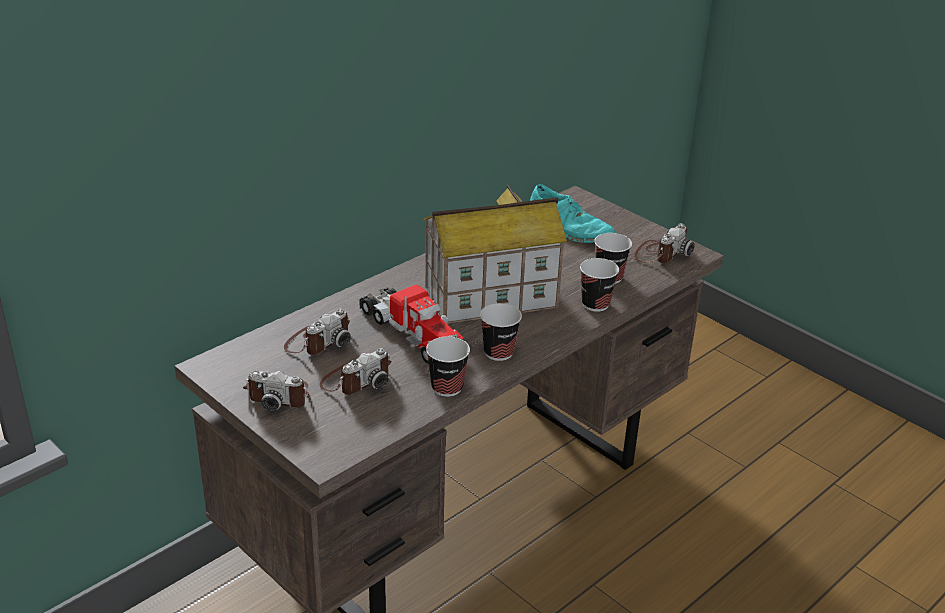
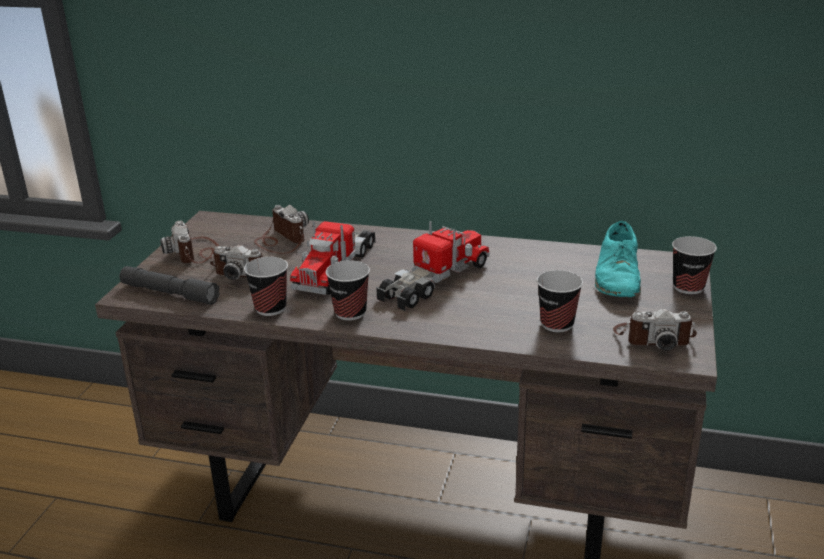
camera: 60 degrees right, 5 degrees down
(318, 341) = (281, 241): camera -> camera turned 135 degrees counterclockwise
(352, 433) = (170, 293): none -> grey flashlight
(490, 298) = (434, 281): toy house -> toy truck
(595, 304) = (495, 332): cup -> cup (688, 287)

